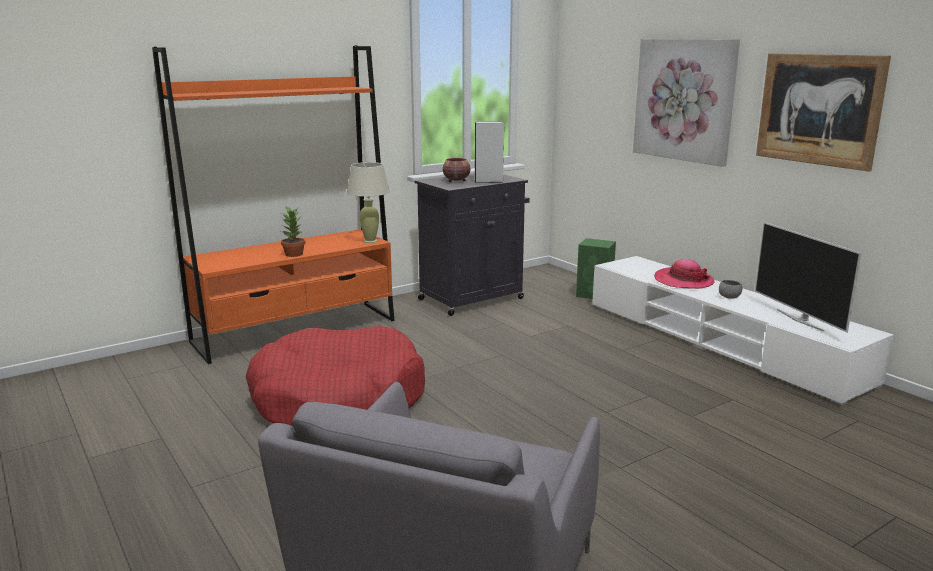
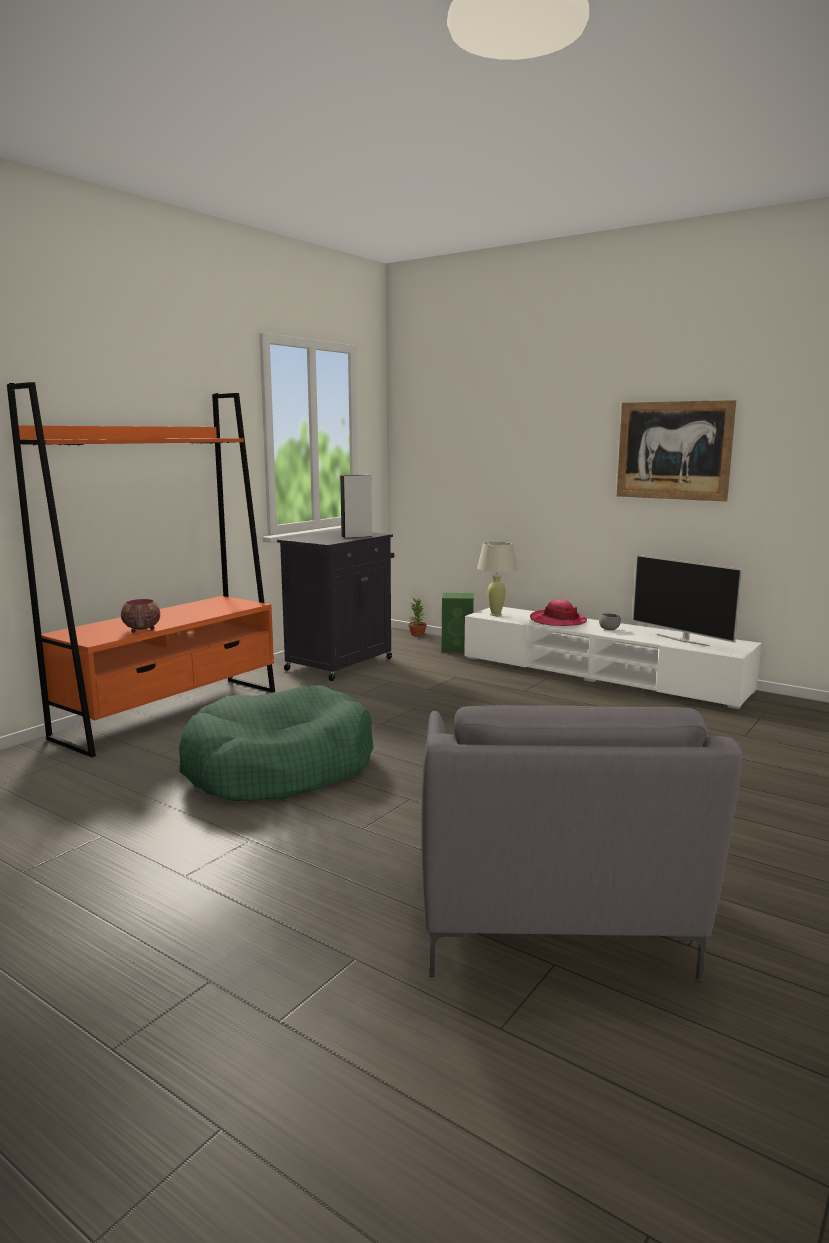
camera: 20 degrees left, 5 degrees down
(294, 254) = (176, 621): potted plant -> potted plant (417, 634)
(338, 398) = (278, 768): red dog bed -> green dog bed
(370, 241) = (248, 604): beige table lamp -> beige table lamp (496, 614)
(455, 181) = (322, 537): bowl -> bowl (141, 630)
(684, 100) = (536, 450): picture -> none

